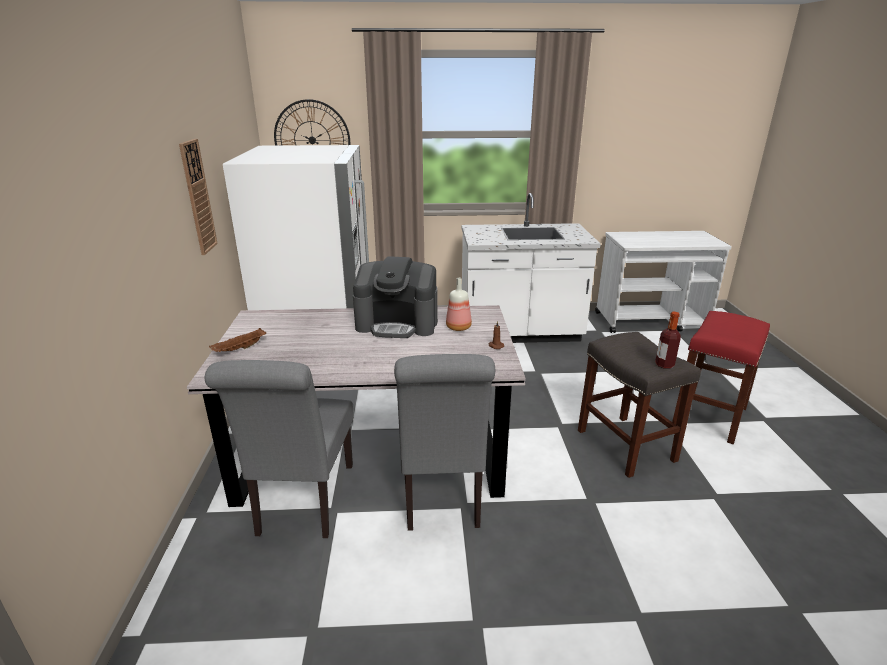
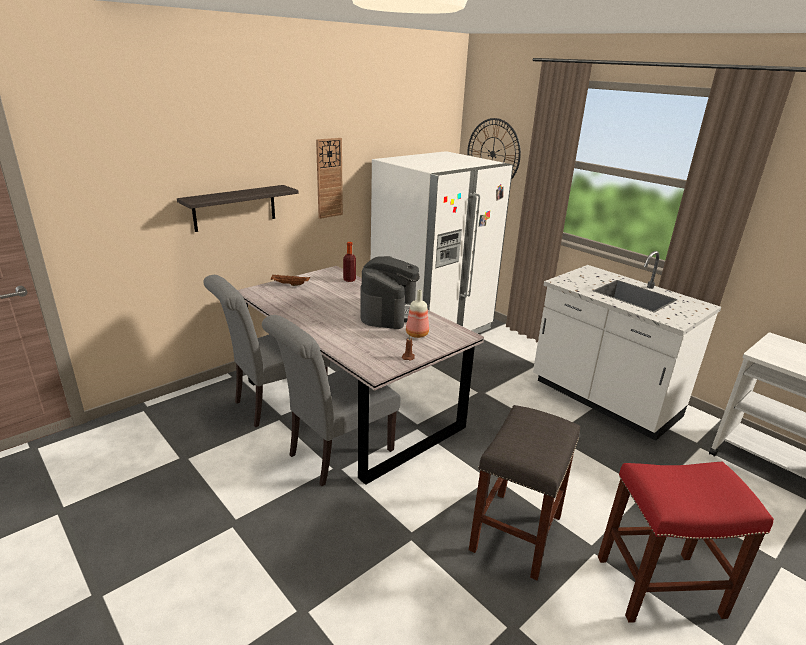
camera: 50 degrees right, 0 degrees up
(138, 265) = (235, 208): none -> shelf
(398, 323) = (389, 312): coffee machine -> coffee machine turned 135 degrees counterclockwise
(664, 365) = (520, 454): bottle -> bottle (349, 280)

